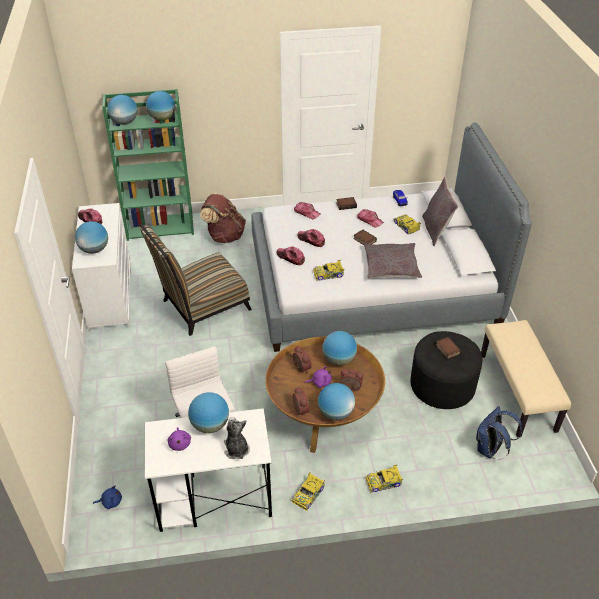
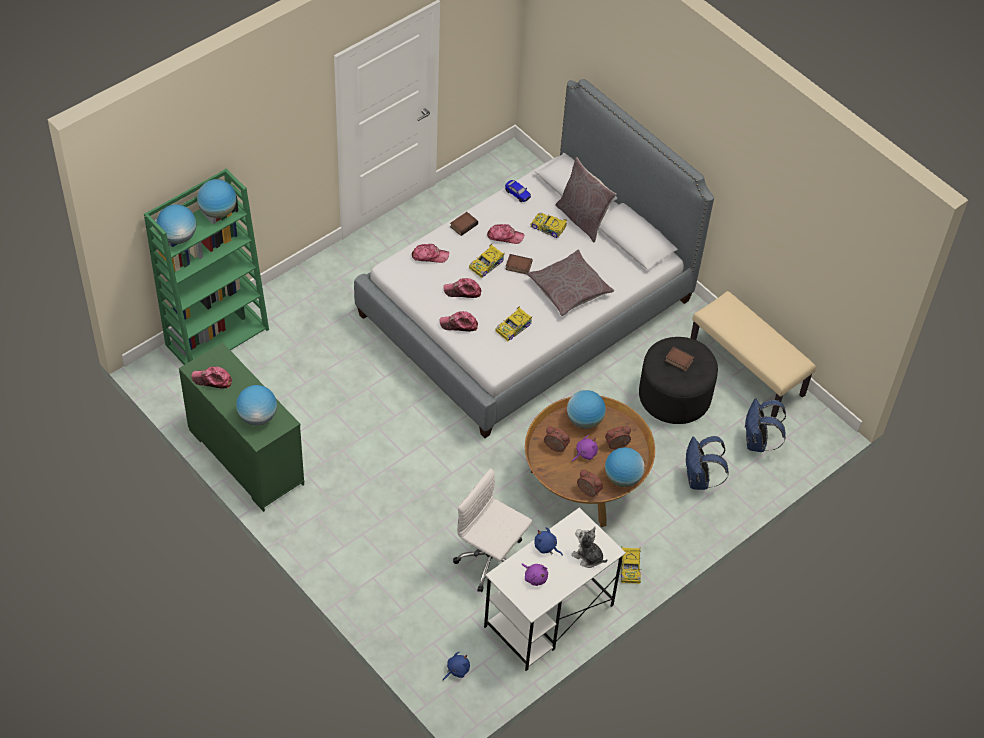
camera: 35 degrees left, 10 degrees up
(110, 296) = (245, 457): white dresser -> green dresser
(201, 307) = (362, 422): chair -> none
(210, 425) = (546, 547): globe -> blue plush toy
(224, 236) = (308, 315): brown backpack -> none
(384, 482) = (687, 521): toy car -> toy car (487, 264)
(418, 455) = (699, 480): none -> blue backpack

